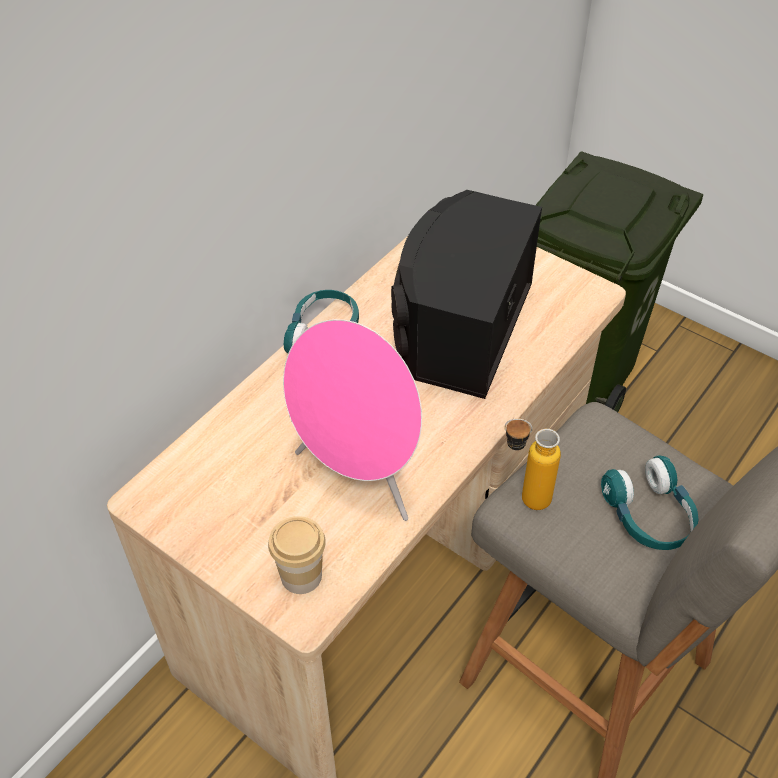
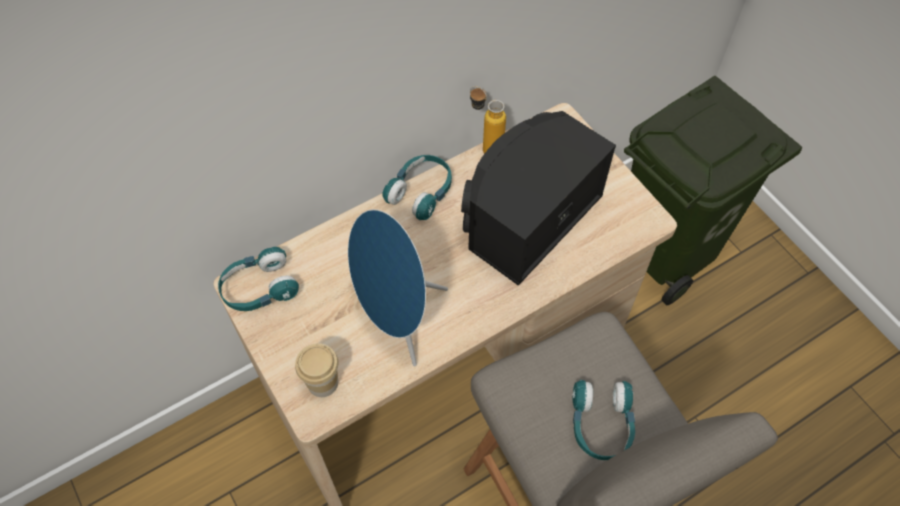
camera: 20 degrees right, 10 degrees up
(171, 495) = (259, 288): none -> turquoise headphones
(360, 476) = (397, 318): pink speaker -> blue speaker
(523, 497) = (512, 376): bottle -> bottle (485, 147)

